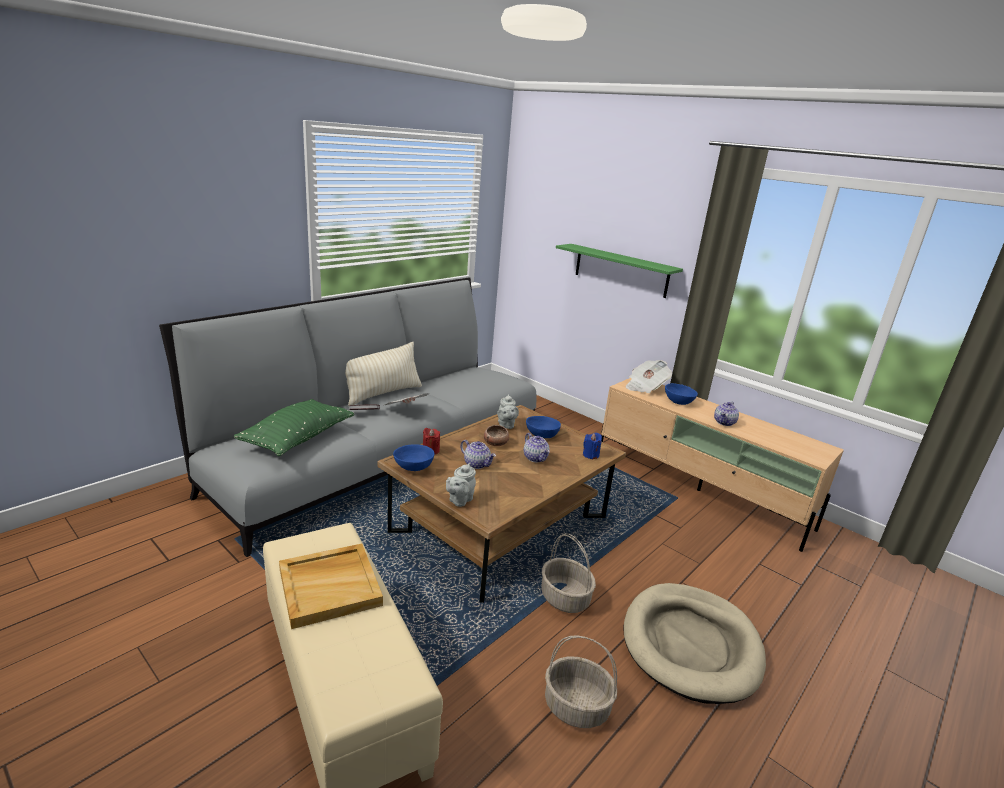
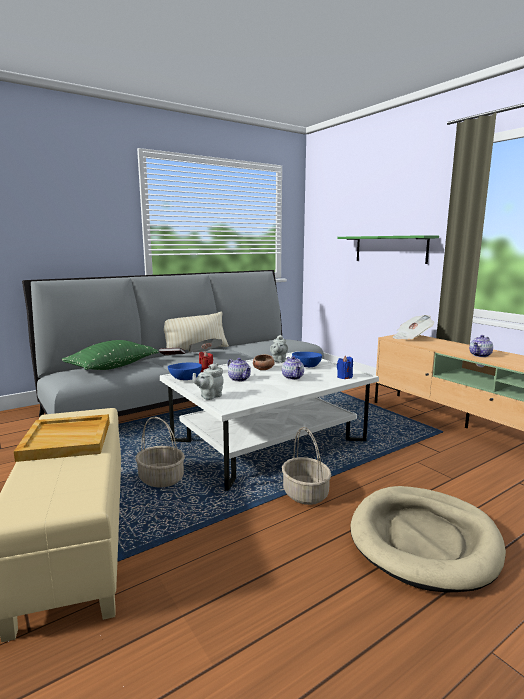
camera: 15 degrees right, 10 degrees down
(500, 524) = (268, 441): brown coffee table -> white coffee table
(575, 707) = (281, 578): basket -> basket (160, 479)
(678, 401) = (439, 344): blue bowl -> none

